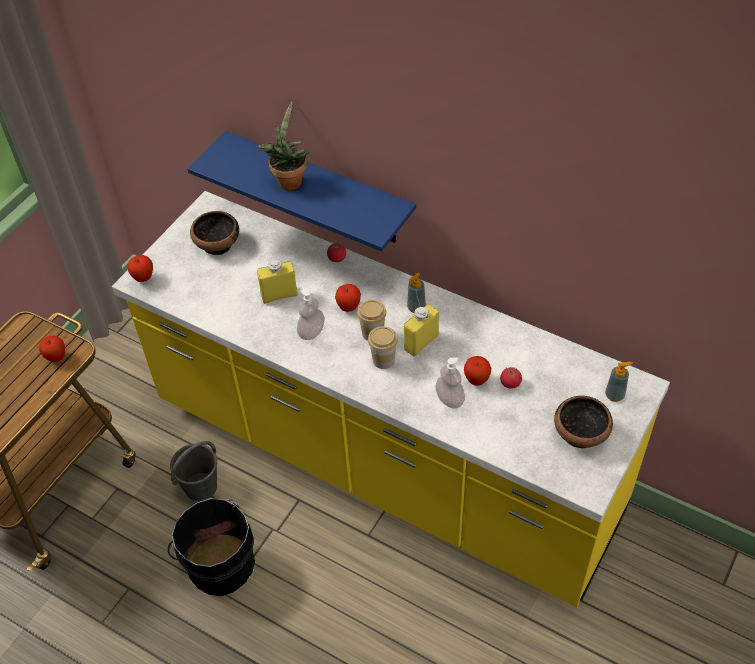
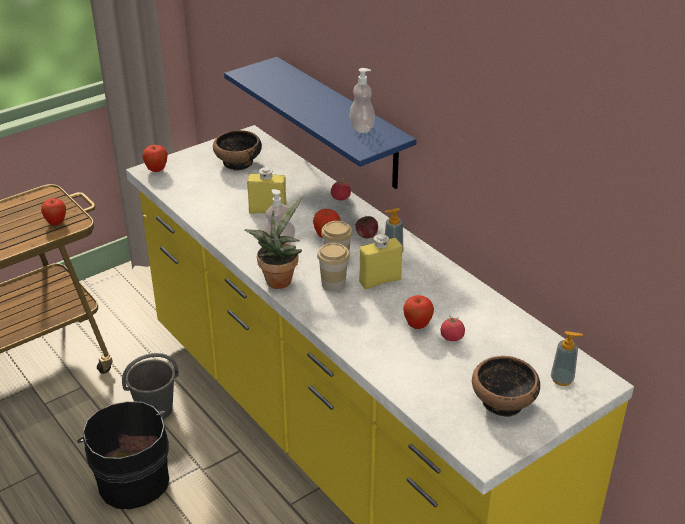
camera: 20 degrees right, 15 degrees down
(289, 180) = (307, 98): potted plant -> potted plant (279, 278)
(383, 295) = (366, 235): none -> apple
(449, 399) = (379, 333): soap dispenser -> soap dispenser (361, 128)

